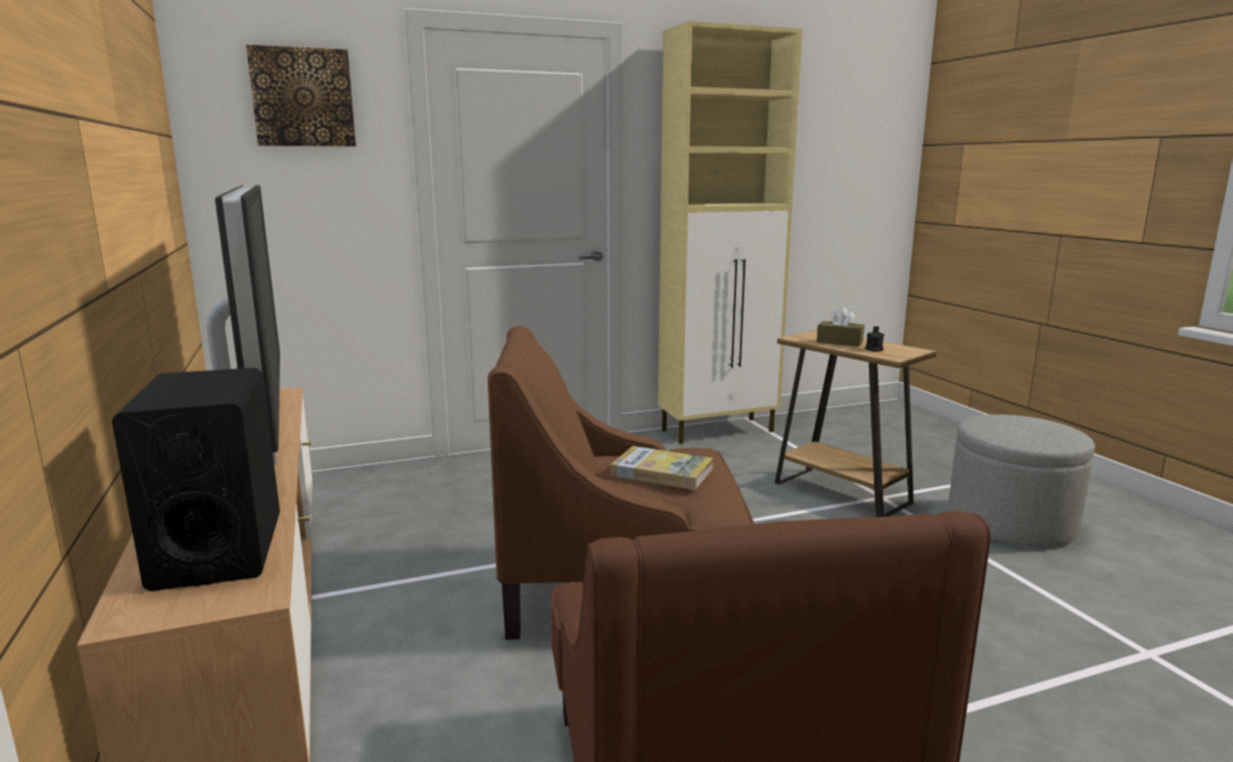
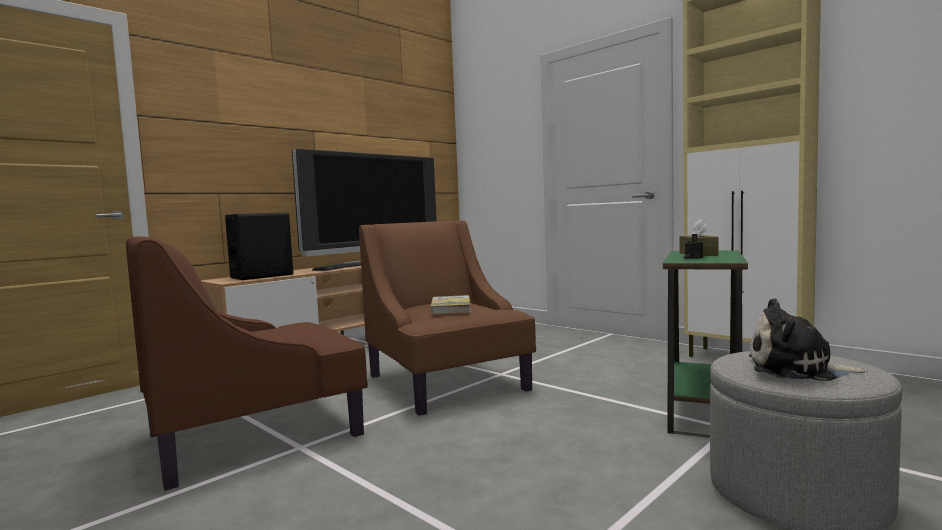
camera: 65 degrees right, 10 degrees down
(303, 97) = (498, 115): picture -> none
(841, 493) = (704, 413): brown side table -> green side table
(1039, 432) = (797, 369): none -> plush toy

